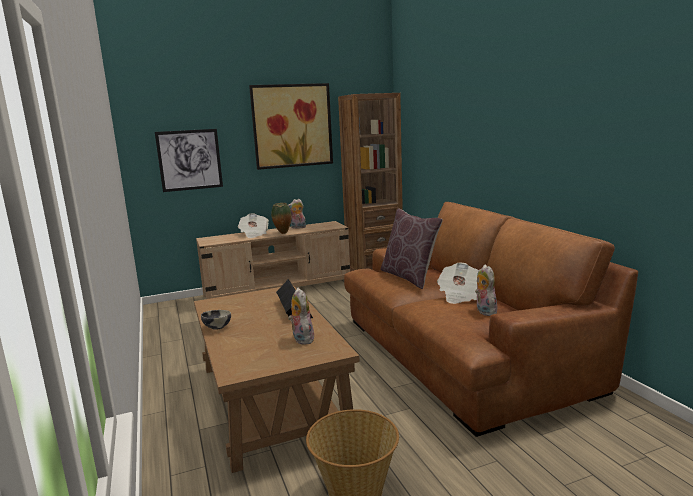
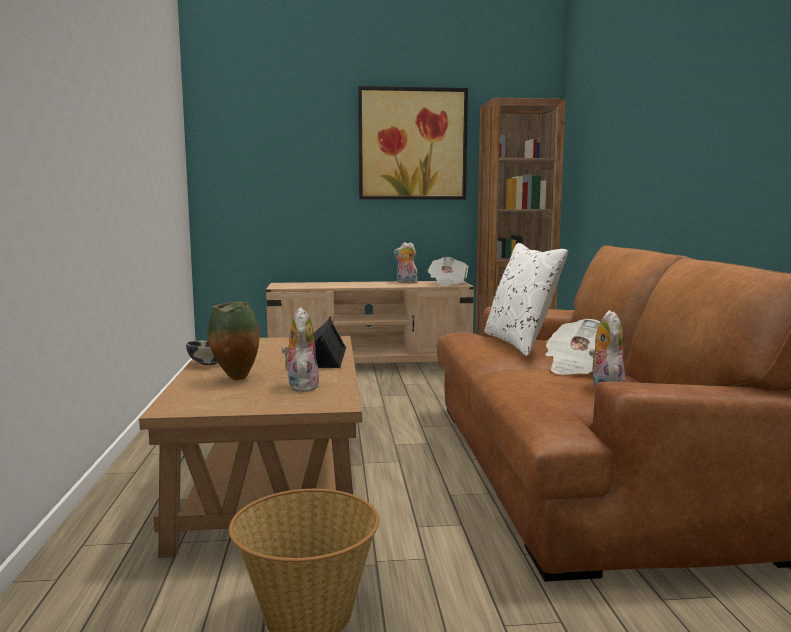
camera: 15 degrees right, 5 degrees down
(189, 160) = (273, 180): picture -> none
(254, 234) = (343, 284): newspaper -> newspaper (447, 283)
(283, 233) = (380, 286): vase -> vase (236, 379)
(409, 277) = (520, 343): brown pillow -> white pillow

